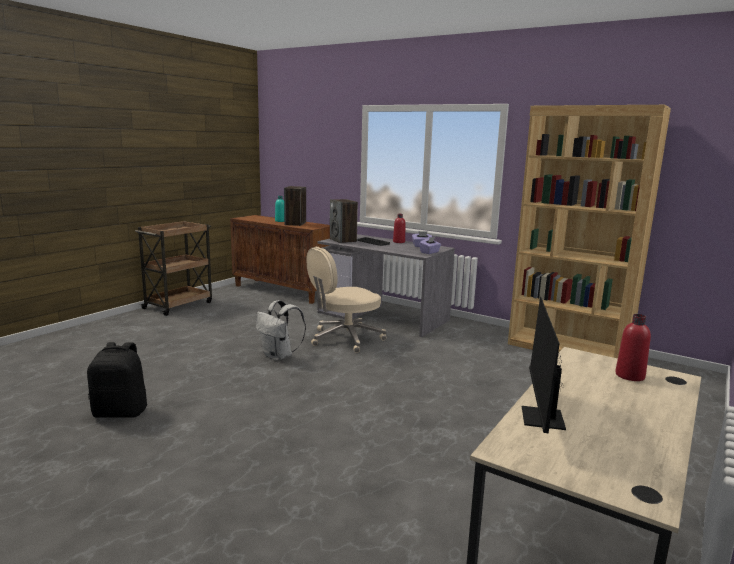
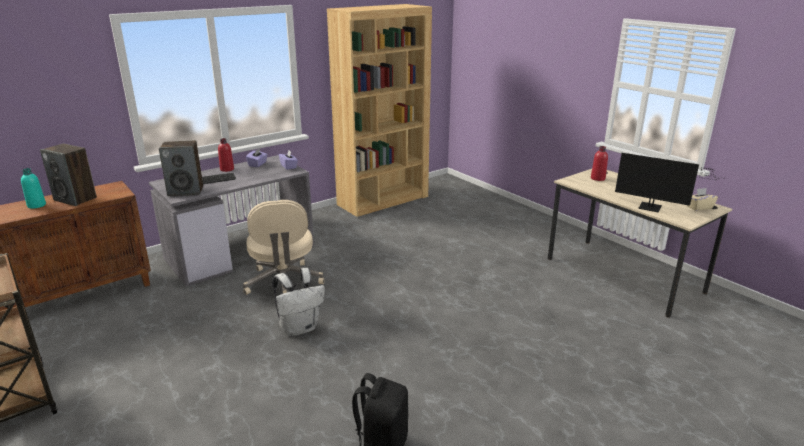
camera: 70 degrees left, 10 degrees up
(613, 474) = (699, 207): none -> beige tissue box

